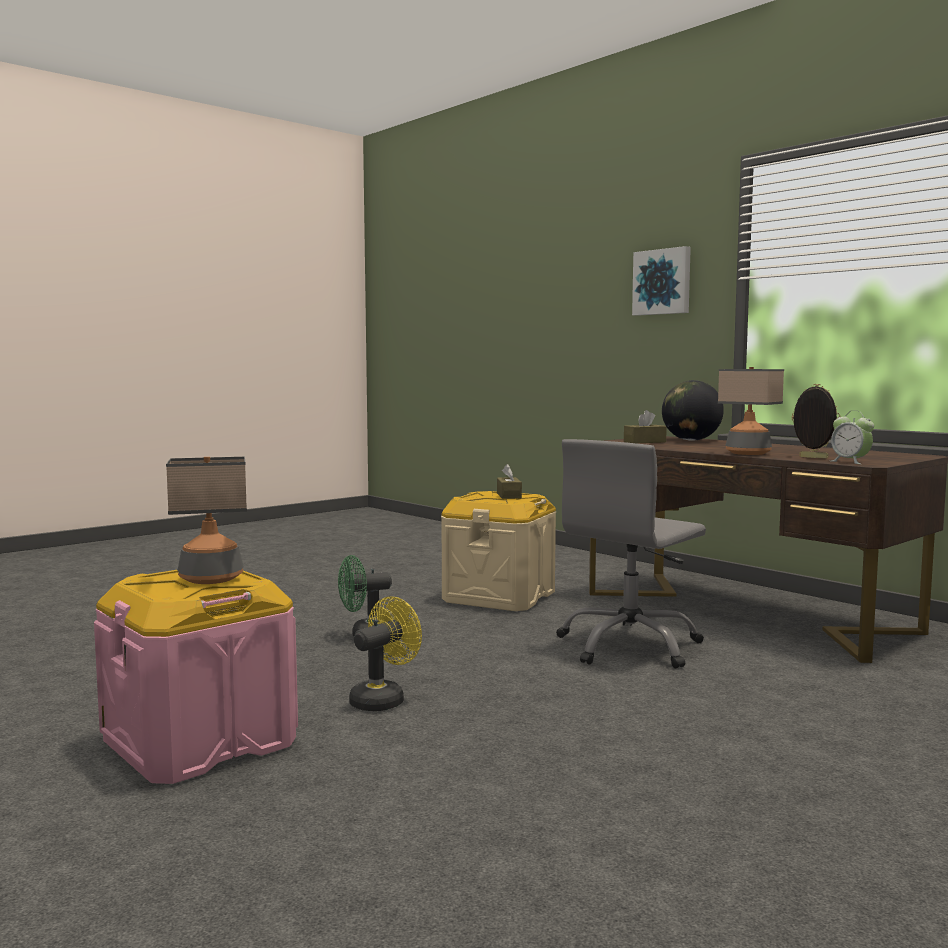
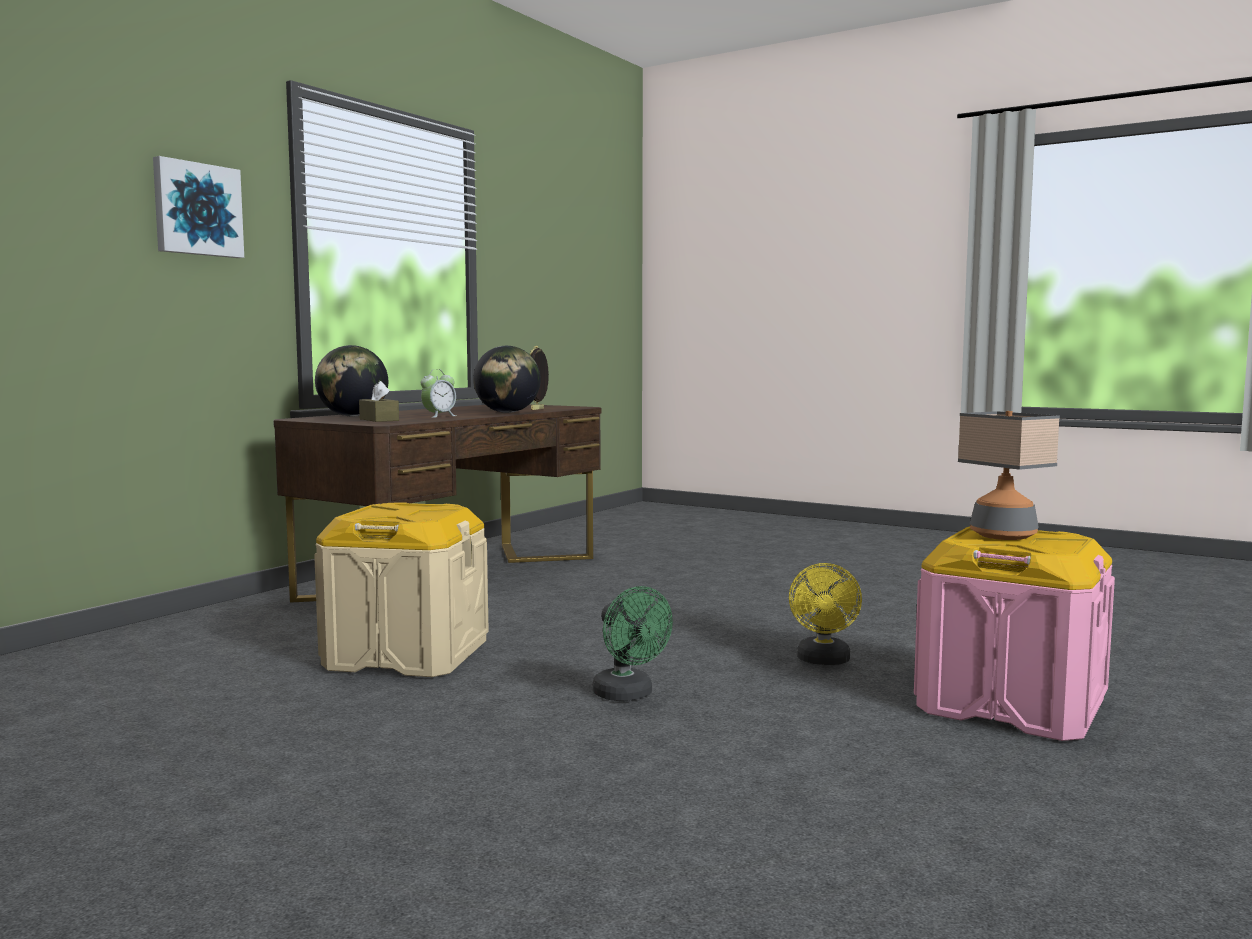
camera: 105 degrees left, 0 degrees up
(383, 699) = (823, 661): yellow fan -> yellow fan turned 105 degrees counterclockwise
(509, 495) = (394, 509): brown tissue box -> none
(630, 646) = (592, 603): grey office chair -> none
(748, 453) = (507, 412): table lamp -> globe
(850, 462) = (569, 407): alarm clock -> alarm clock (439, 416)

